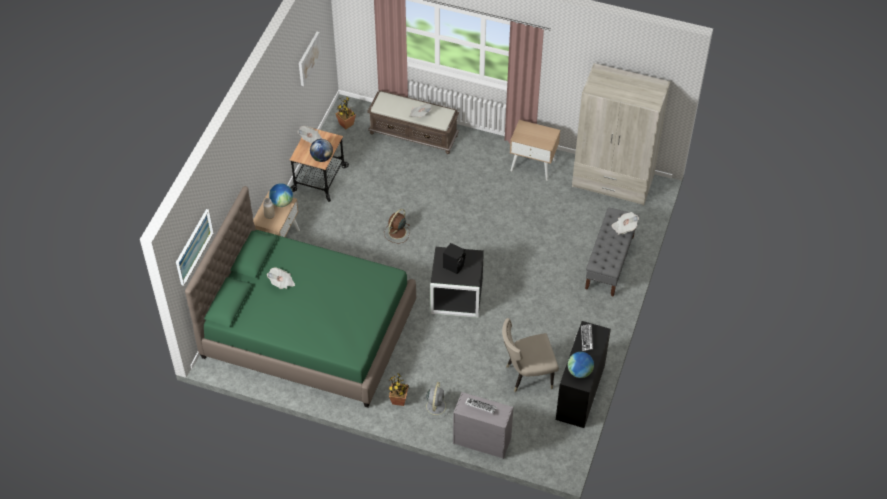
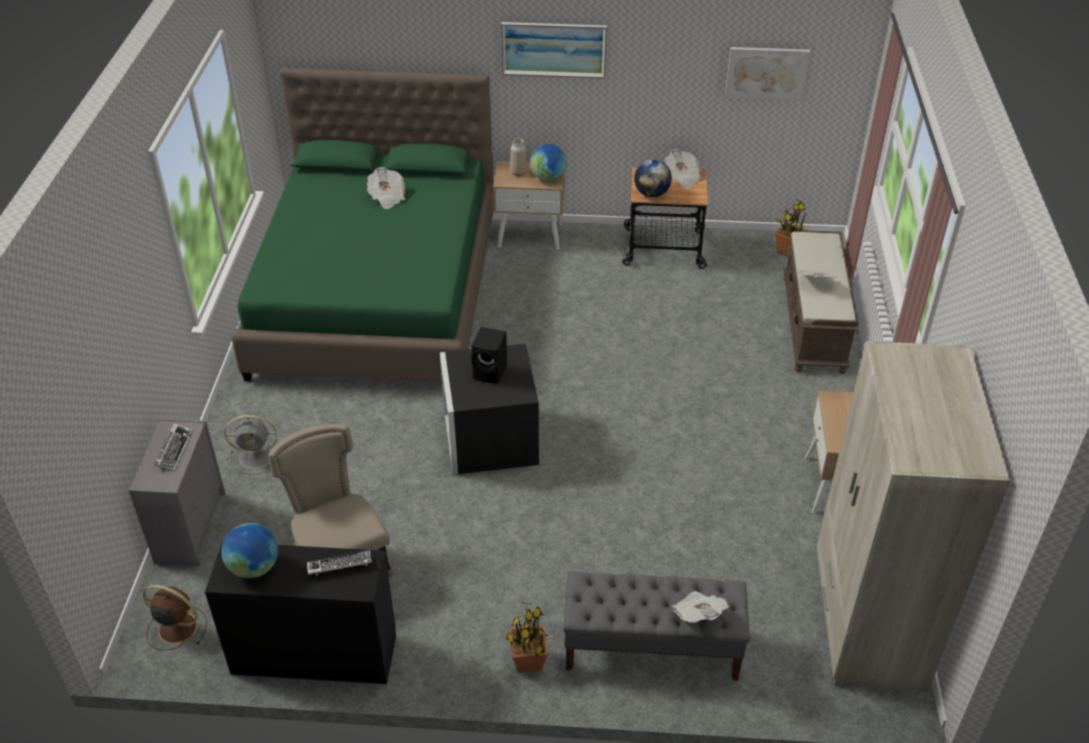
camera: 75 degrees right, 10 degrees down
(193, 246) = (329, 32): picture -> picture (554, 49)
(396, 232) = (596, 345): brown fan -> brown fan (176, 627)
(399, 400) = (263, 412): potted plant -> potted plant (529, 662)

